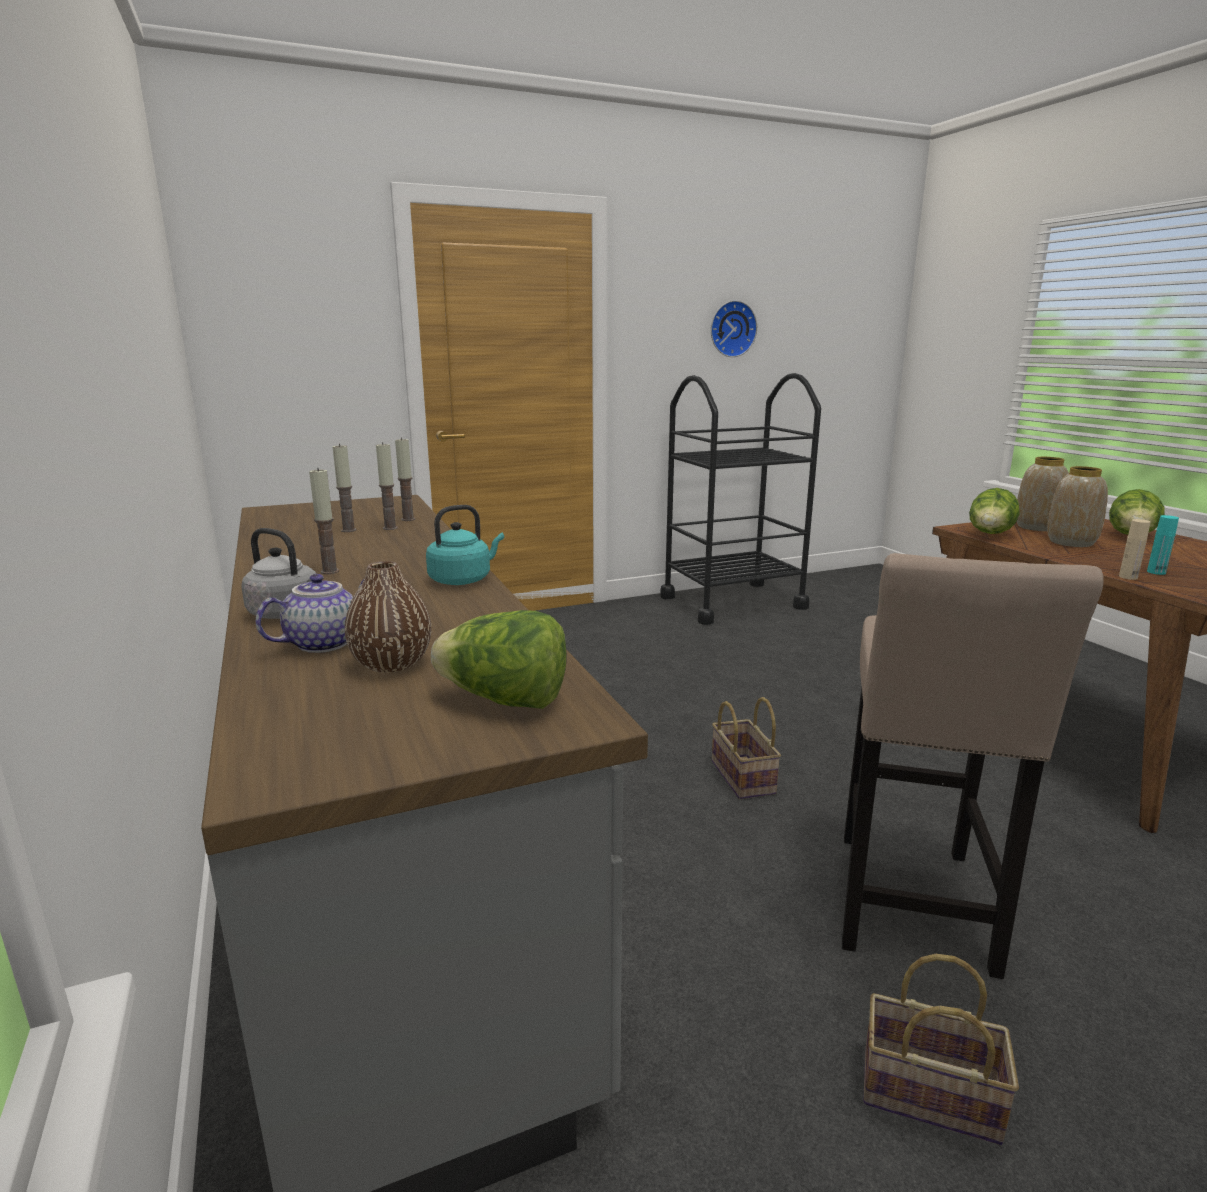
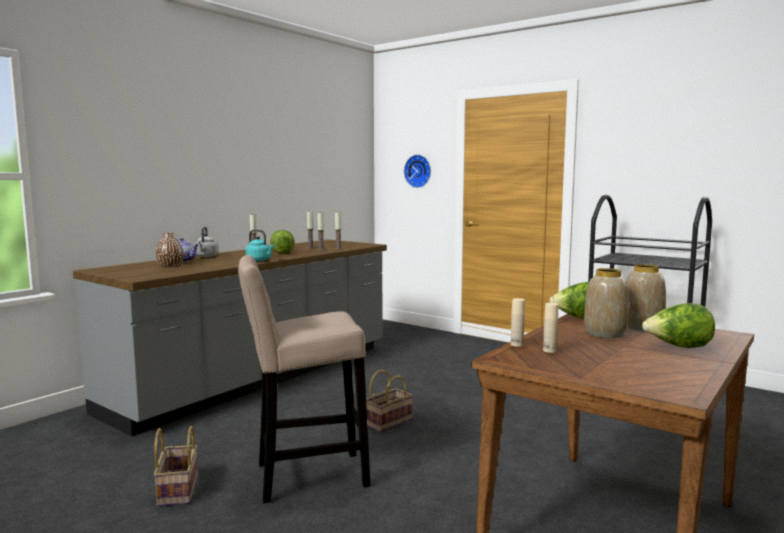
camera: 60 degrees right, 10 degrees down
(505, 701) = (148, 273): lettuce -> lettuce (281, 252)
(731, 329) = (682, 161): wall clock -> wall clock (418, 171)
(1156, 572) = (549, 350): turquoise bottle -> beige bottle

